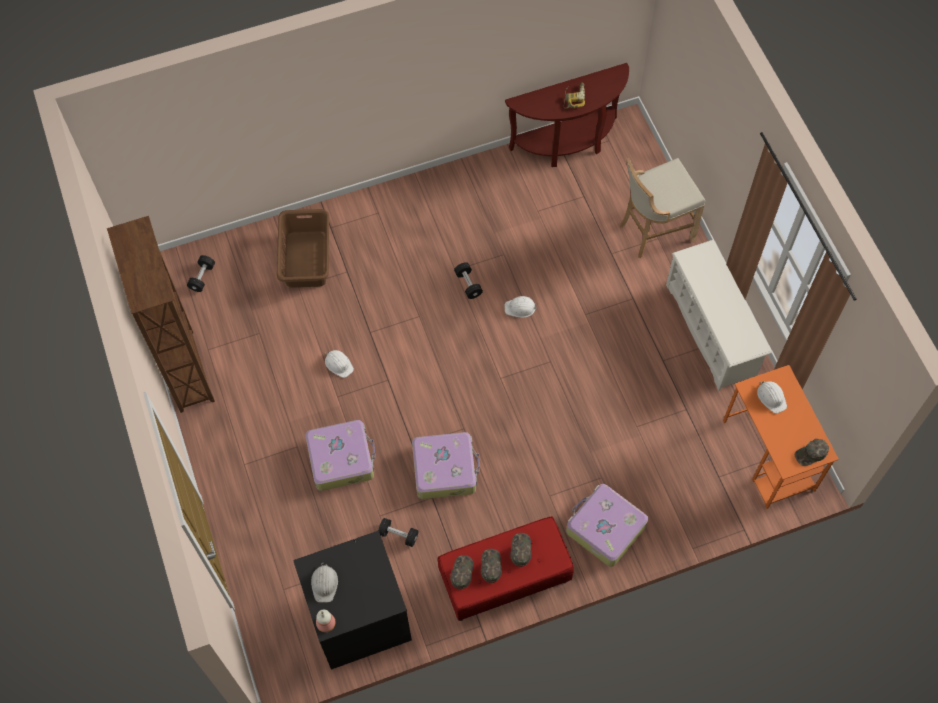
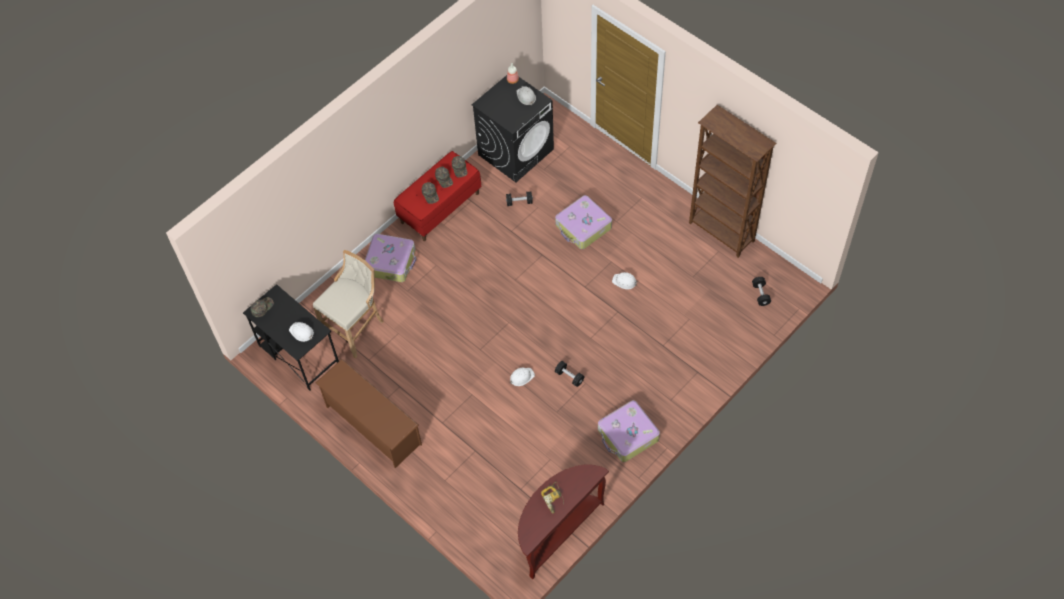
camera: 155 degrees right, 5 degrees down
(307, 259) = (698, 341): brown laundry basket -> none
(445, 469) = (512, 250): suitcase -> suitcase (627, 435)
(653, 232) = (451, 484): beige stool -> beige stool (356, 328)
(711, 330) = (373, 425): white shoe rack -> brown shoe rack
(769, 456) = (298, 354): orange desk -> black desk

